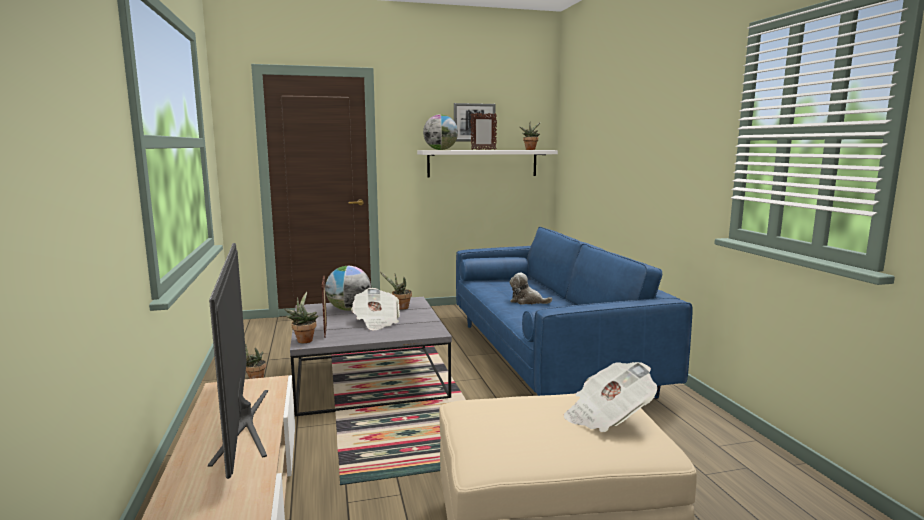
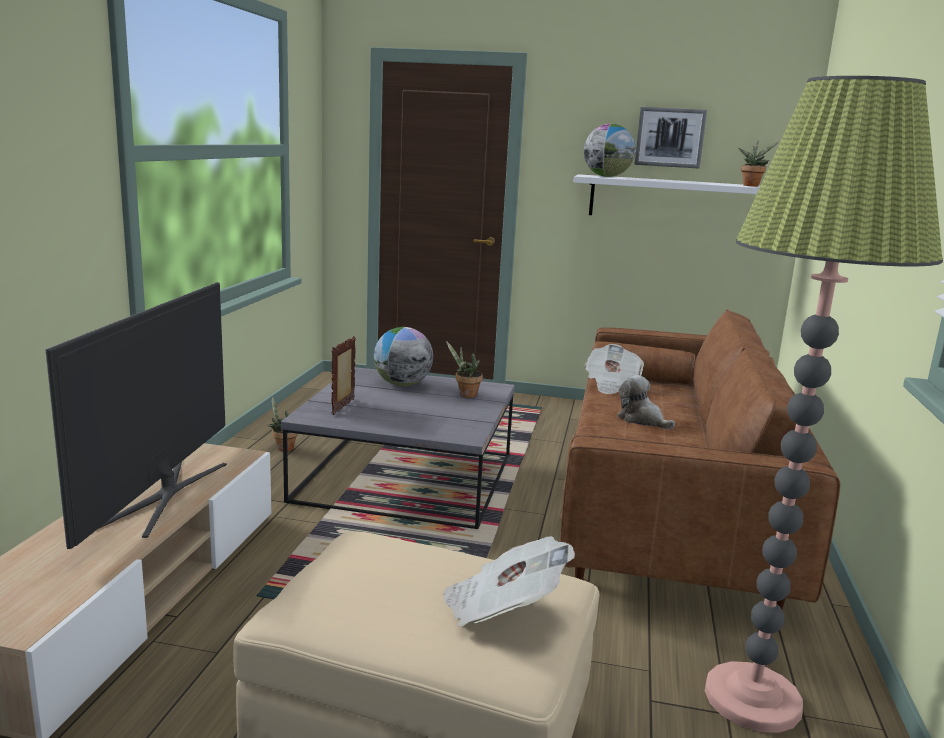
camera: 25 degrees right, 5 degrees up
(304, 340) = (308, 413): potted plant -> none
(376, 322) = (414, 408): newspaper -> newspaper (612, 385)
(483, 149) = (674, 180): picture frame -> none
(547, 356) = (668, 507): blue sofa -> brown sofa
(689, 446) = (752, 699): none -> floor lamp

